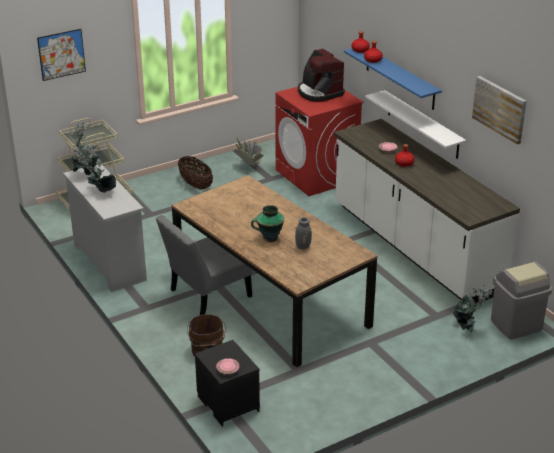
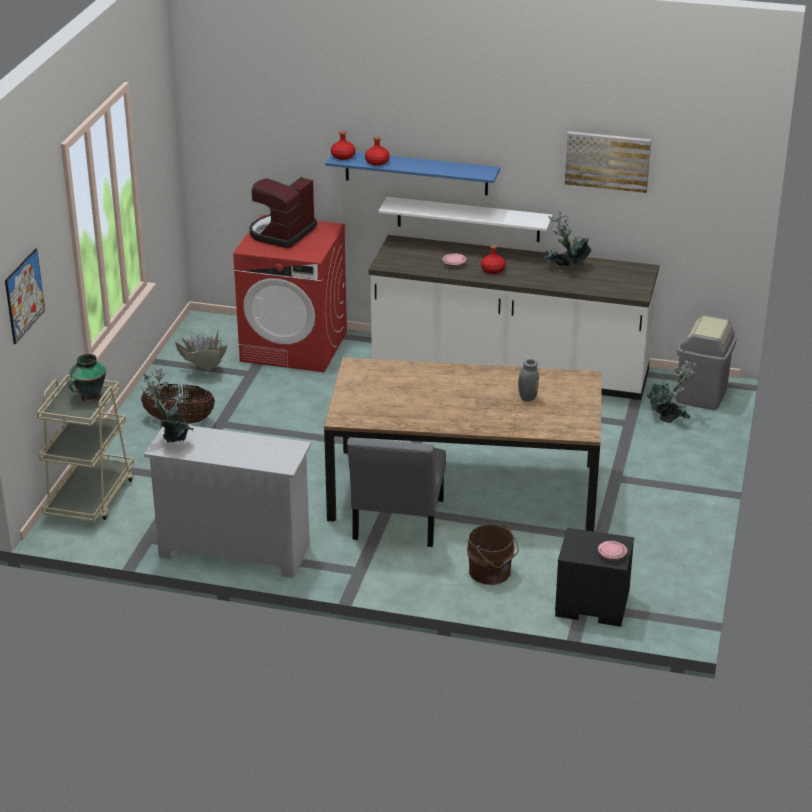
camera: 45 degrees left, 0 degrees up
(100, 192) = (232, 451): potted plant -> potted plant (564, 269)
(269, 238) = (482, 407): vase -> vase (89, 397)
(319, 92) = (282, 233): coffee machine -> coffee machine turned 105 degrees clockwise

